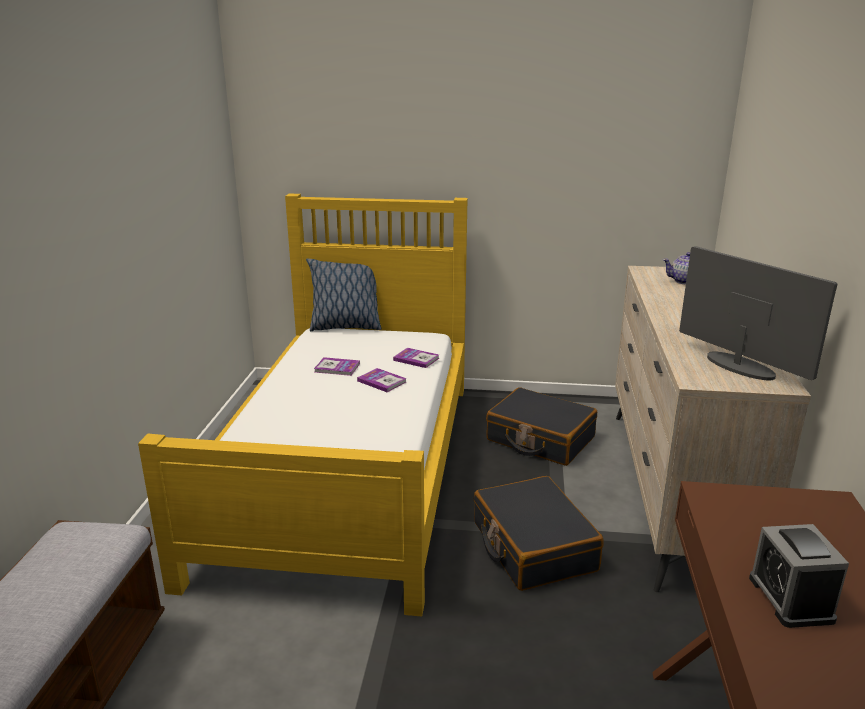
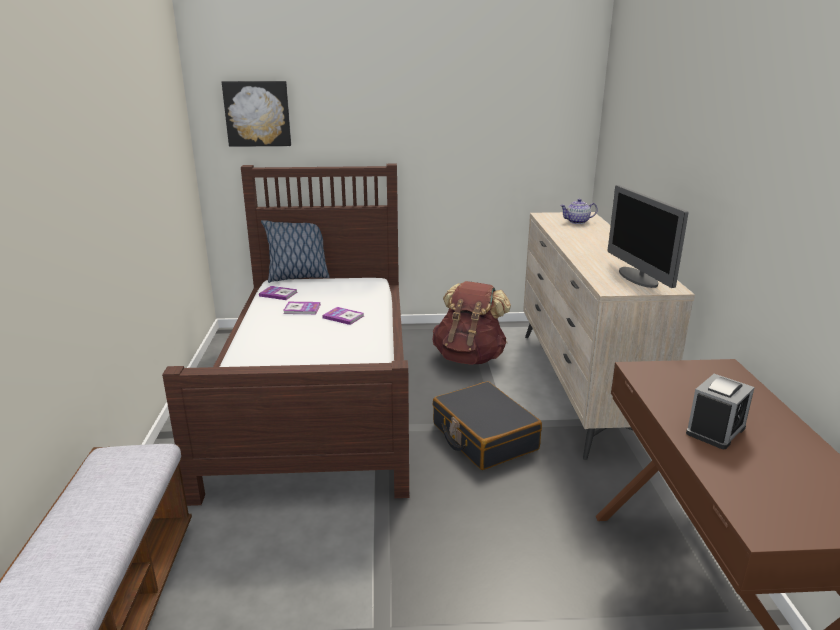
camera: 10 degrees left, 0 degrees up
(308, 134) = (257, 113): none -> picture
(348, 469) = (318, 393): yellow bed -> brown bed
(416, 359) = (366, 298): book -> book (278, 294)
(540, 439) = (469, 357): black suitcase -> brown backpack
(739, 366) = (638, 278): monitor -> monitor turned 150 degrees counterclockwise
(790, 599) = (715, 430): alarm clock -> alarm clock turned 120 degrees counterclockwise

